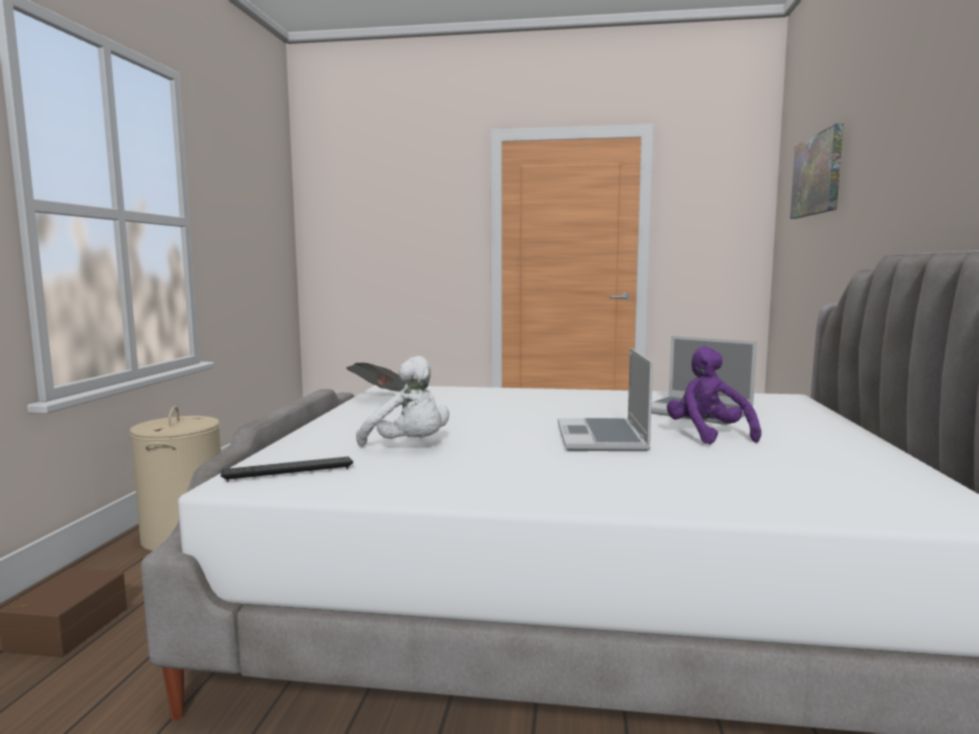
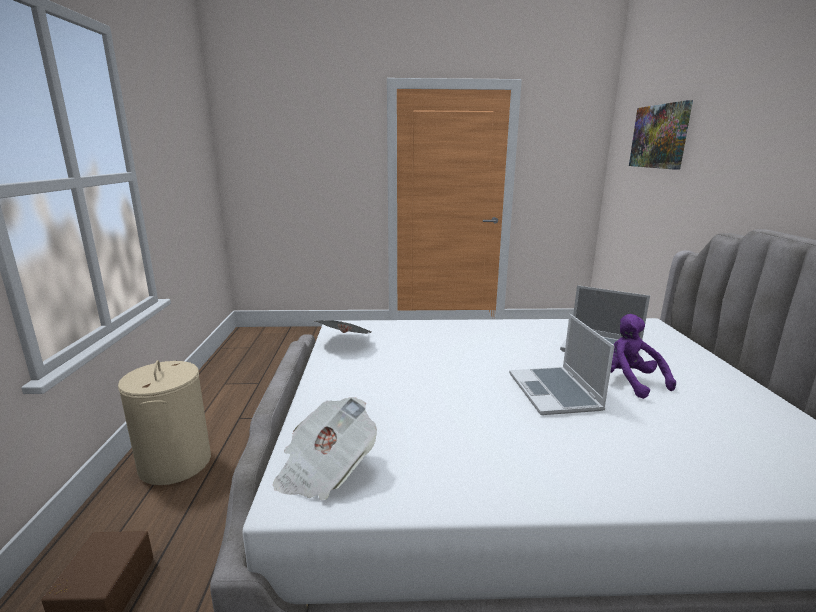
camera: 10 degrees left, 10 degrees up
(288, 470) = (324, 470): keyboard -> newspaper
(409, 446) = (409, 419): white plush toy -> none

